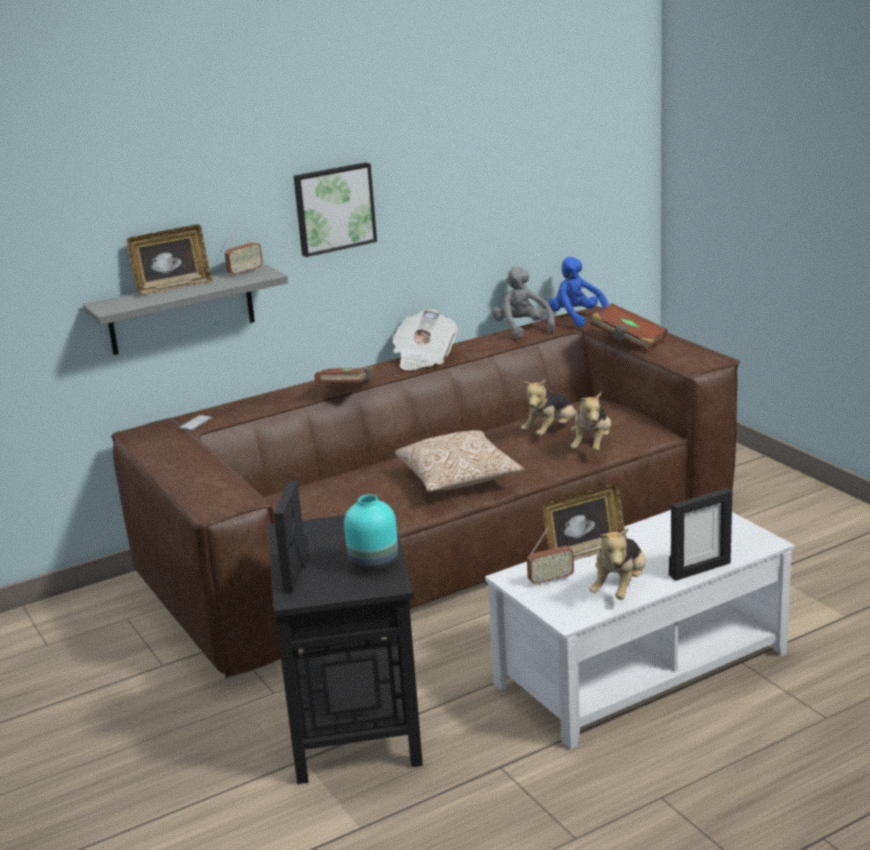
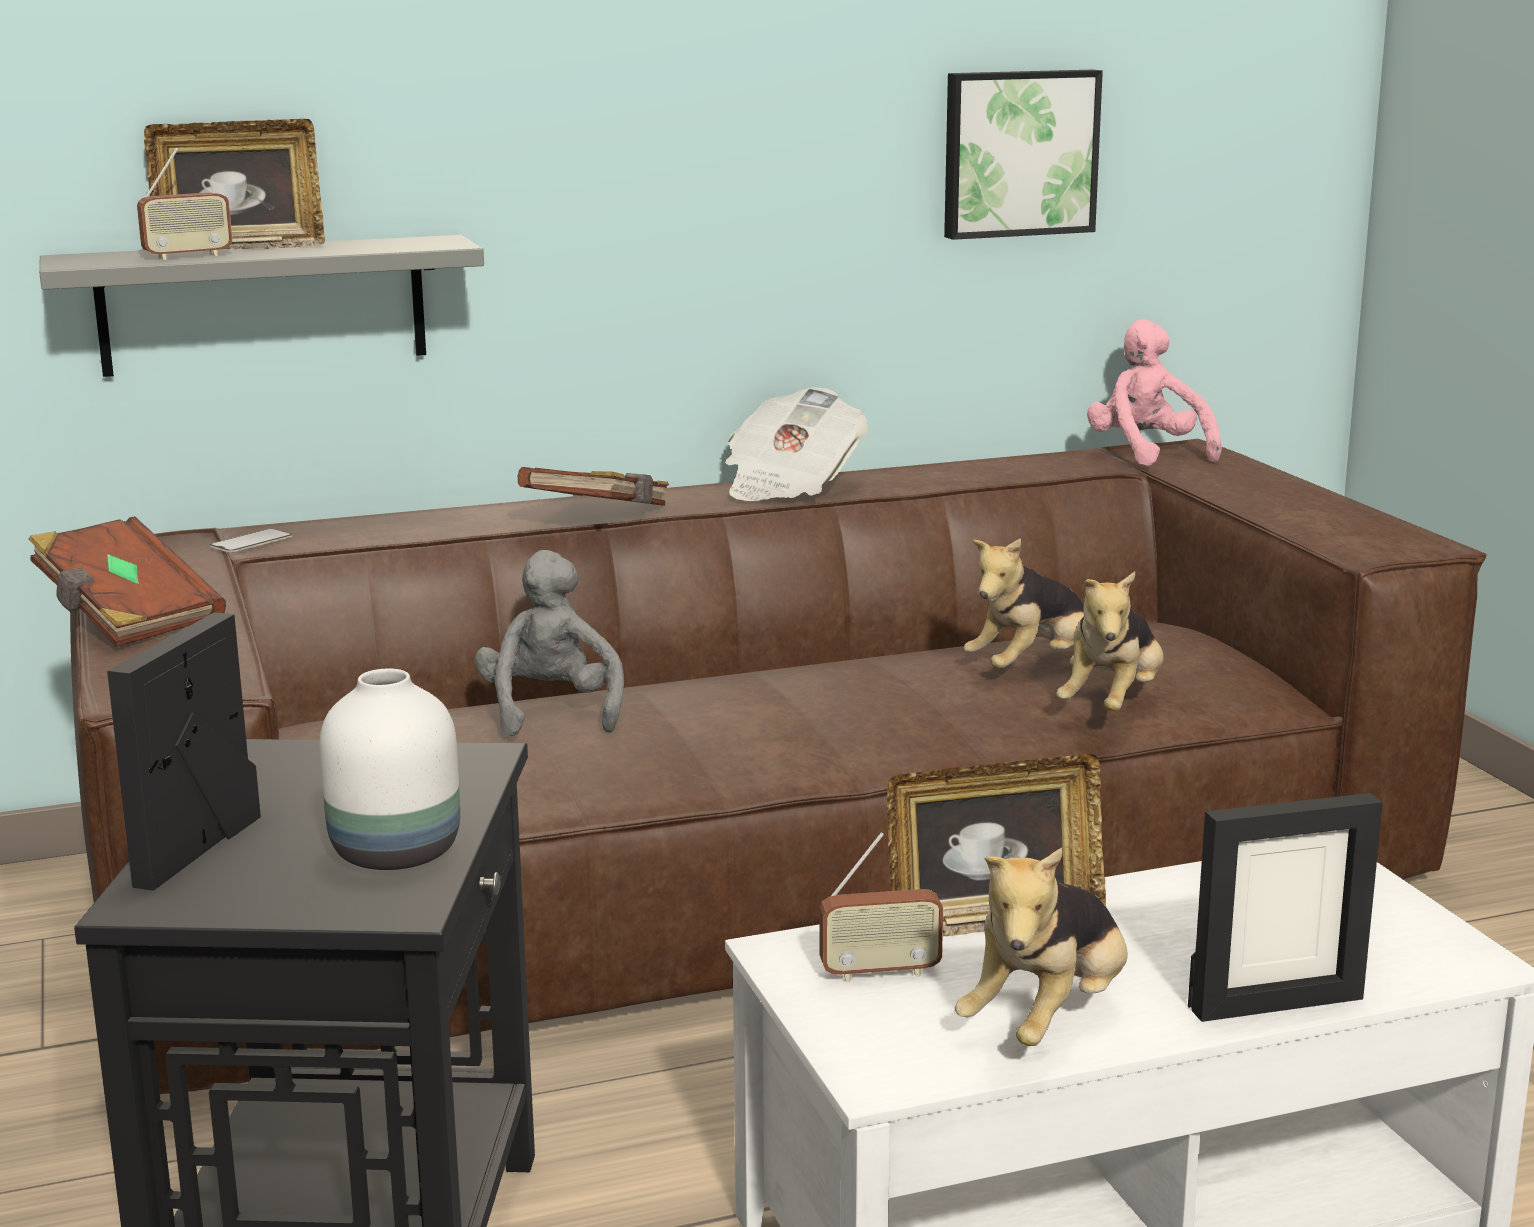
camera: 10 degrees right, 5 degrees down
(245, 272) = (406, 240): radio -> radio (188, 256)
(333, 208) = (623, 137): picture -> picture (1018, 153)
(373, 564) = (394, 854): turquoise vase -> white vase
(458, 479) = (784, 732): pillow -> none
(522, 329) = (1022, 460): grey plush toy -> grey plush toy (551, 711)
(577, 318) = (1147, 454): blue plush toy -> pink plush toy
(628, 341) = (1241, 497): brown book -> brown book (127, 617)

